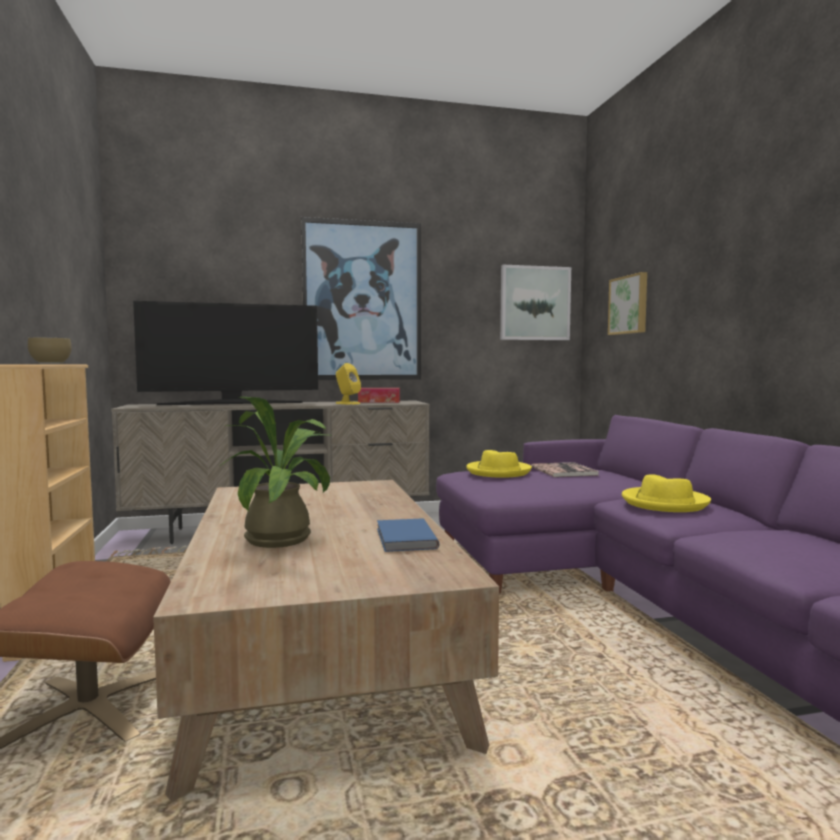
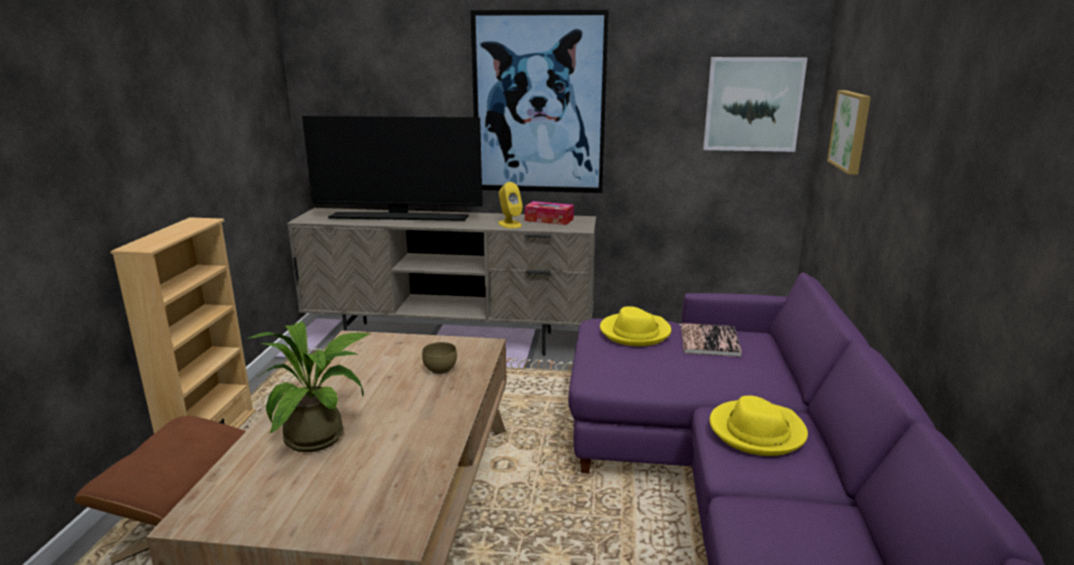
camera: 20 degrees right, 15 degrees up
(51, 363) = (186, 225): brown bowl -> brown bowl (440, 369)
(404, 538) = (414, 459): blue book -> none

